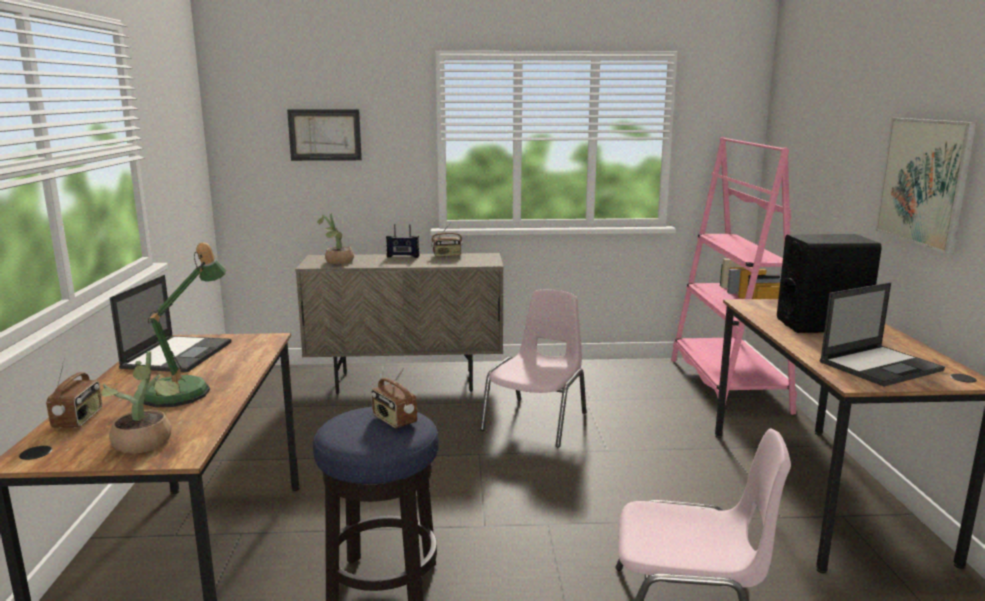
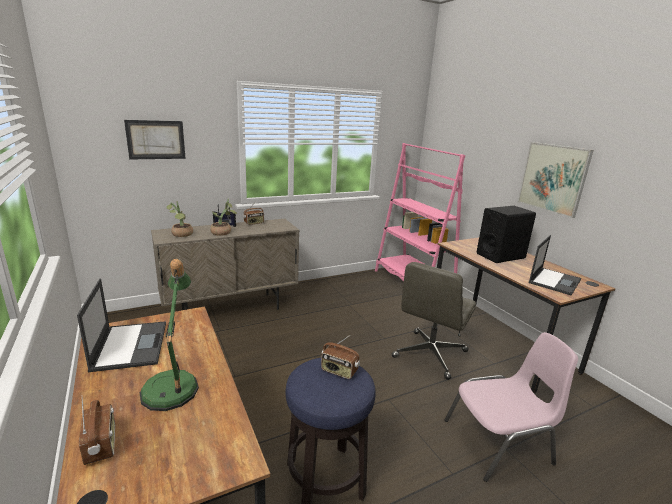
camera: 25 degrees left, 5 degrees up
(147, 444) = (198, 458): potted plant -> potted plant (223, 233)
(537, 421) = (332, 325): pink chair -> none
(668, 484) = (430, 355): none -> grey office chair

